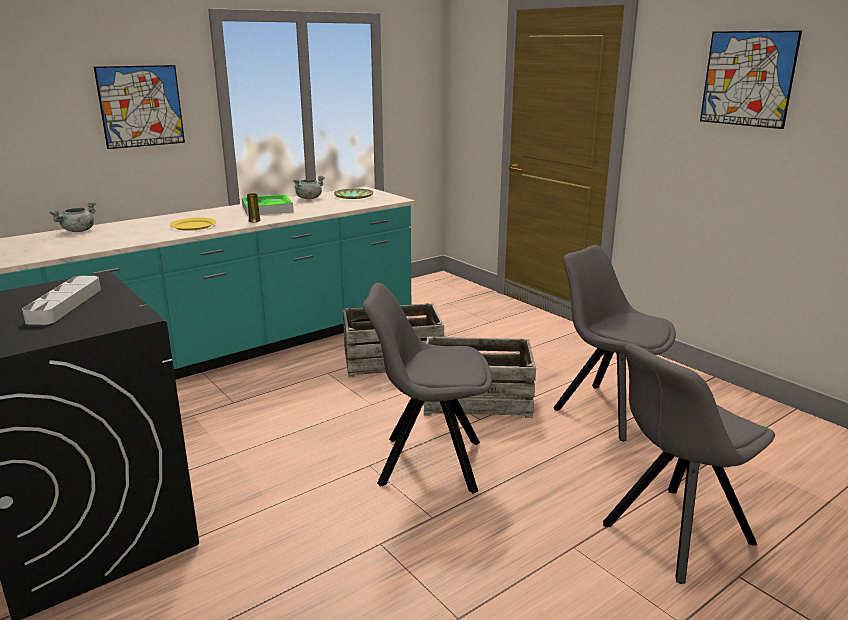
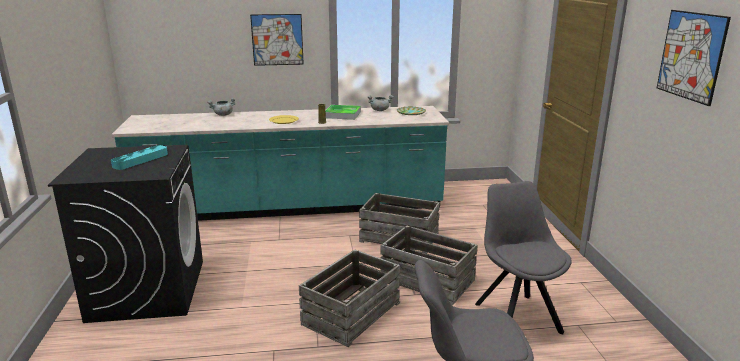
camera: 30 degrees right, 0 degrees up
(65, 304) = (140, 160): grey tray -> turquoise tray
(429, 463) = (351, 313): grey chair -> crate

